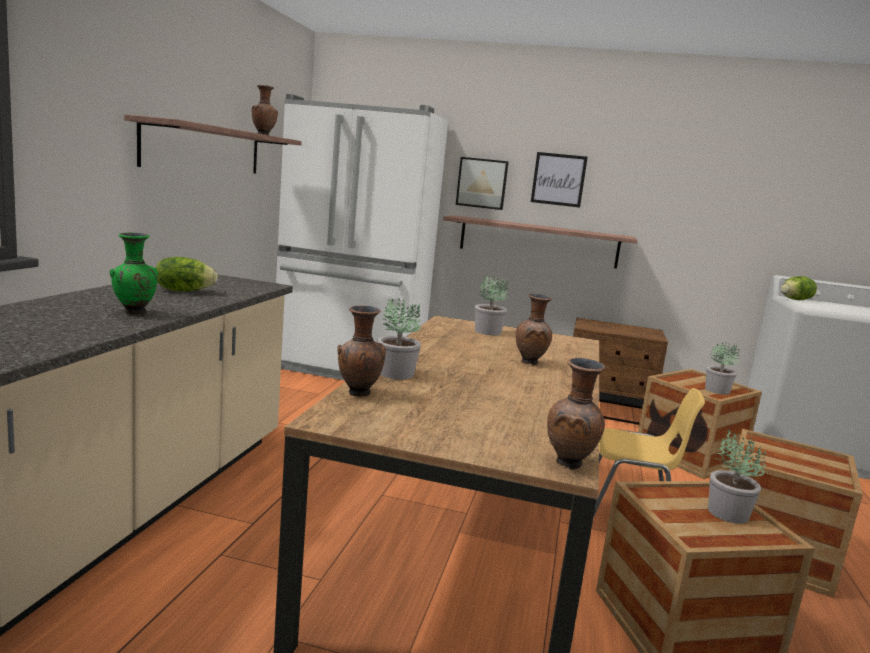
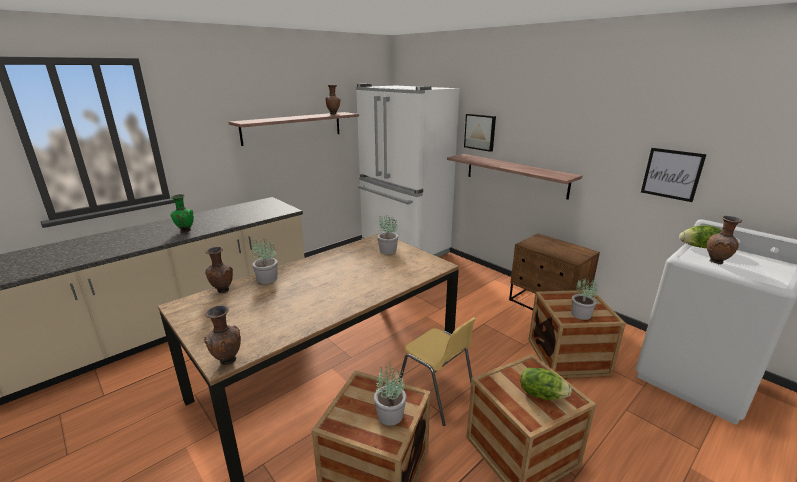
camera: 35 degrees right, 10 degrees up
(184, 291) = (237, 214): lettuce -> lettuce (541, 394)
(530, 363) = (361, 281): brown vase -> brown vase (717, 262)
(558, 179) = (528, 129): picture -> picture (671, 174)

